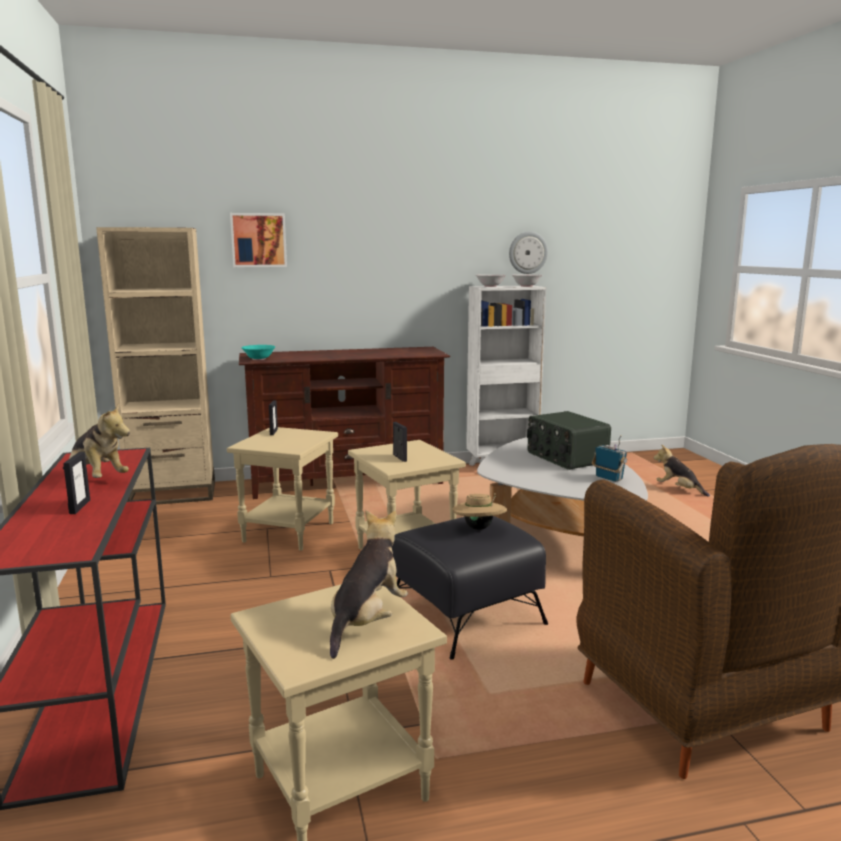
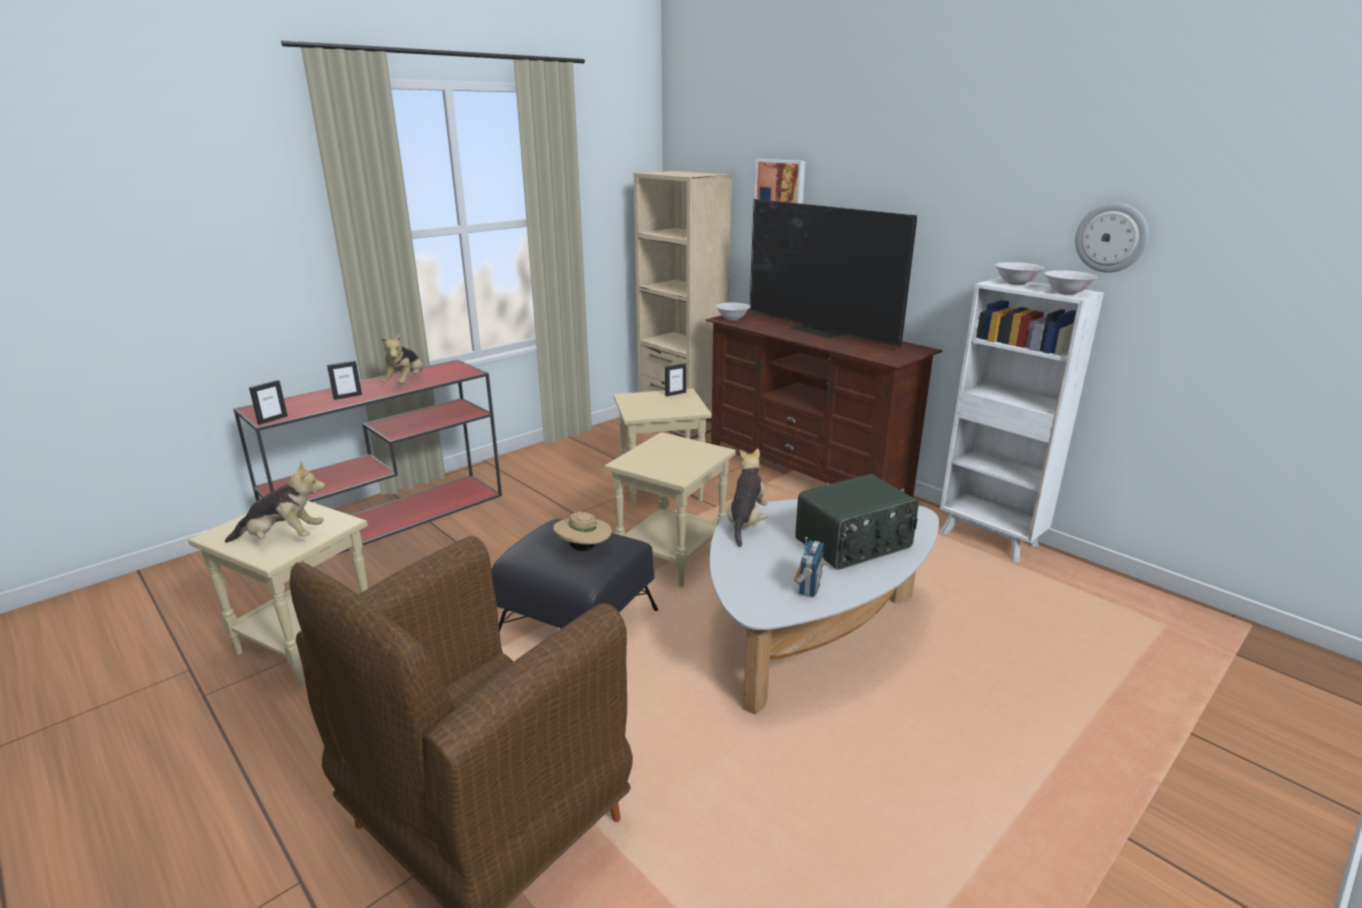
camera: 60 degrees right, 10 degrees up
(259, 359) = (732, 319): turquoise bowl -> white bowl
(340, 352) = (819, 330): none -> television
(399, 458) = (659, 456): picture frame -> picture frame (272, 420)
(565, 458) = (854, 544): radio -> radio turned 150 degrees counterclockwise
(678, 490) = (1150, 705): plush toy -> plush toy (746, 523)

